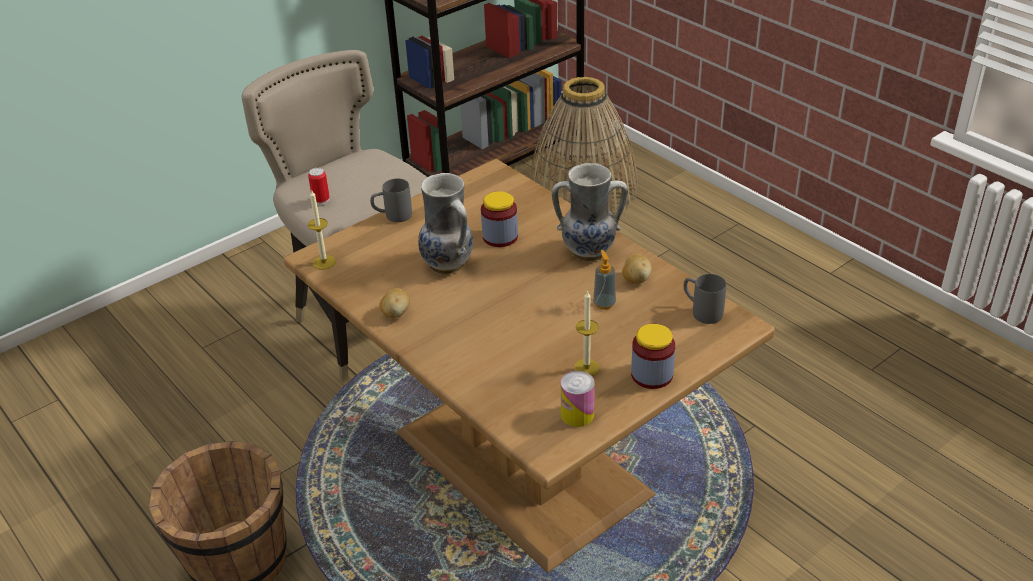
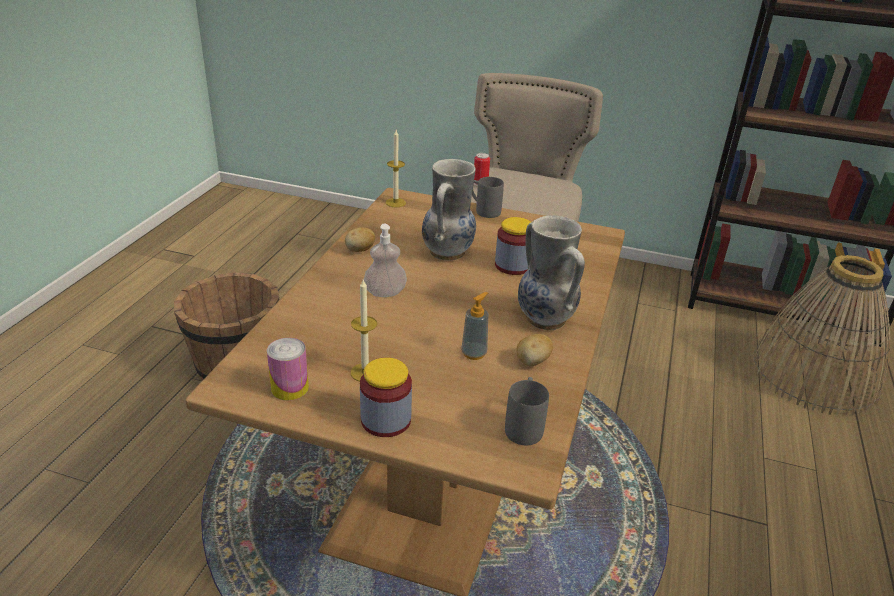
camera: 55 degrees right, 5 degrees down
(481, 321) = (385, 292): none -> soap dispenser

